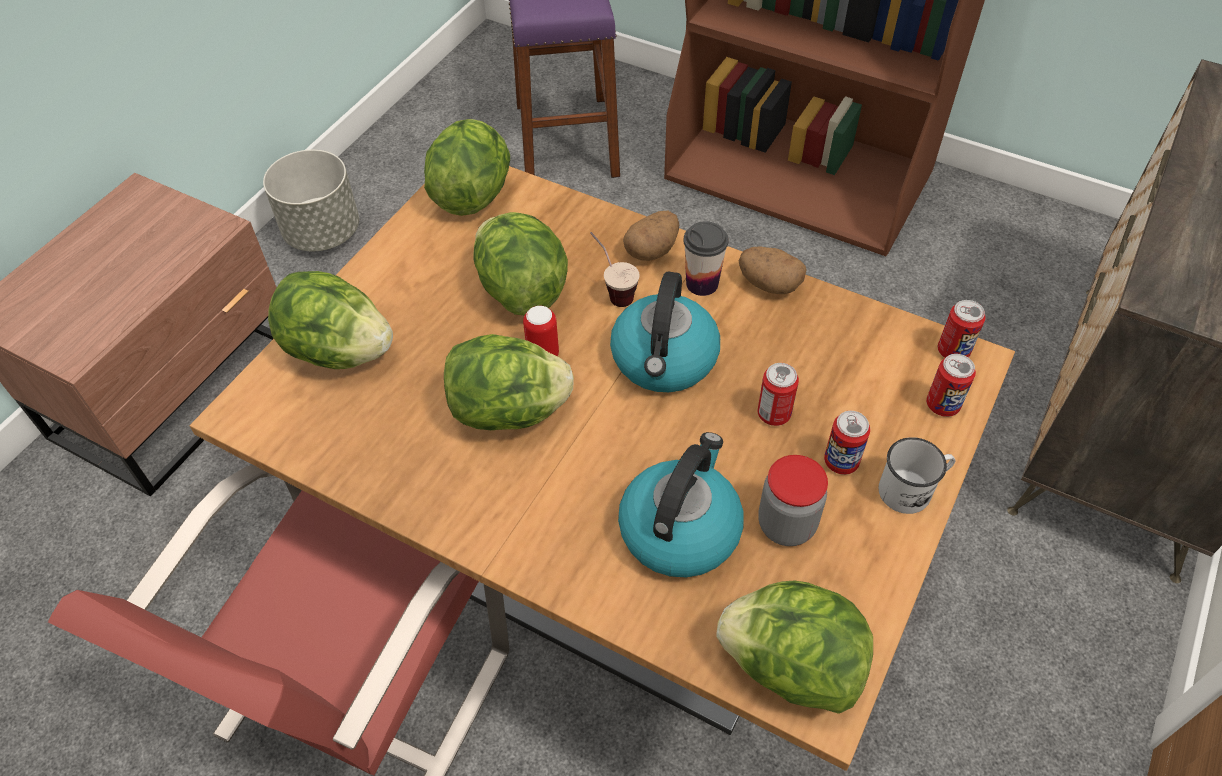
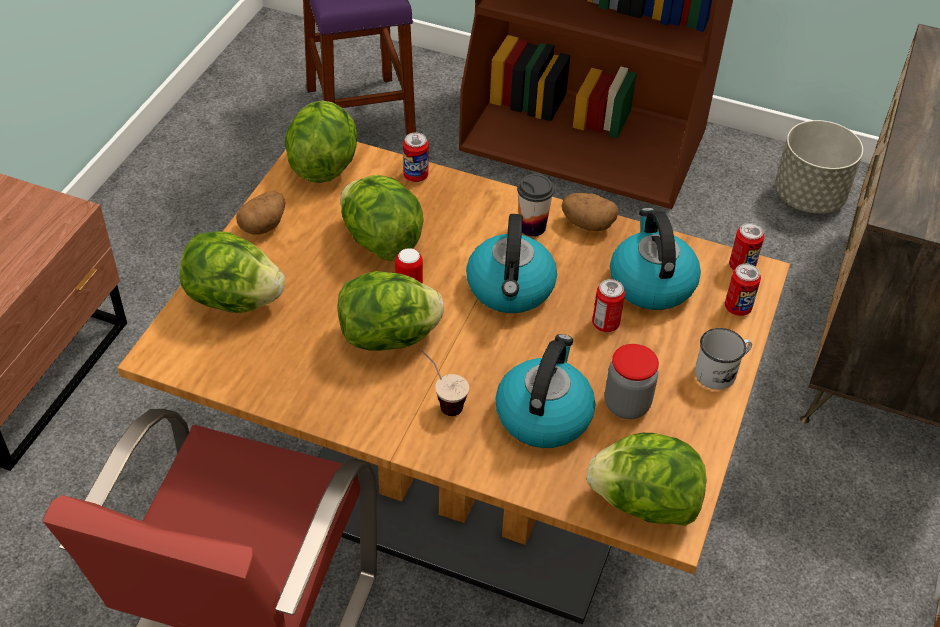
camera: 10 degrees left, 5 degrees down
(323, 232) = (135, 218): grey planter -> grey planter (808, 196)
(612, 291) = (458, 237): cup -> cup (441, 400)
(652, 250) = (486, 202): potato -> potato (263, 225)
(837, 364) = (651, 282): none -> kettle
(841, 462) = (663, 355): can -> can (415, 176)

